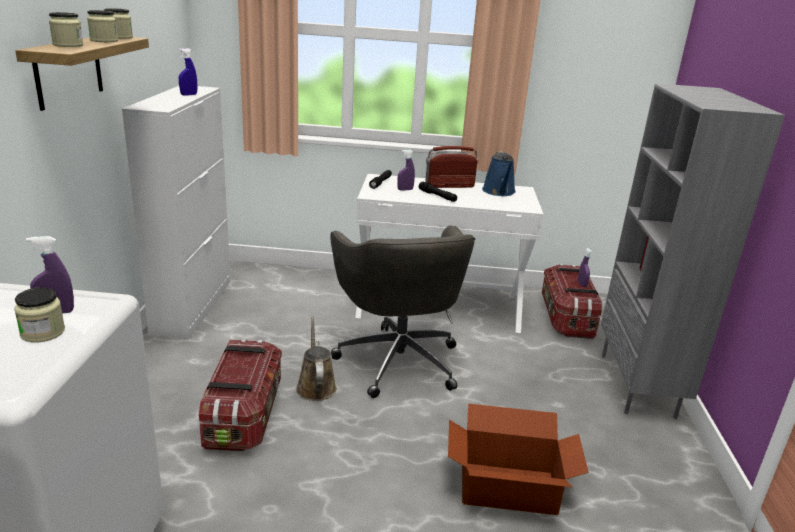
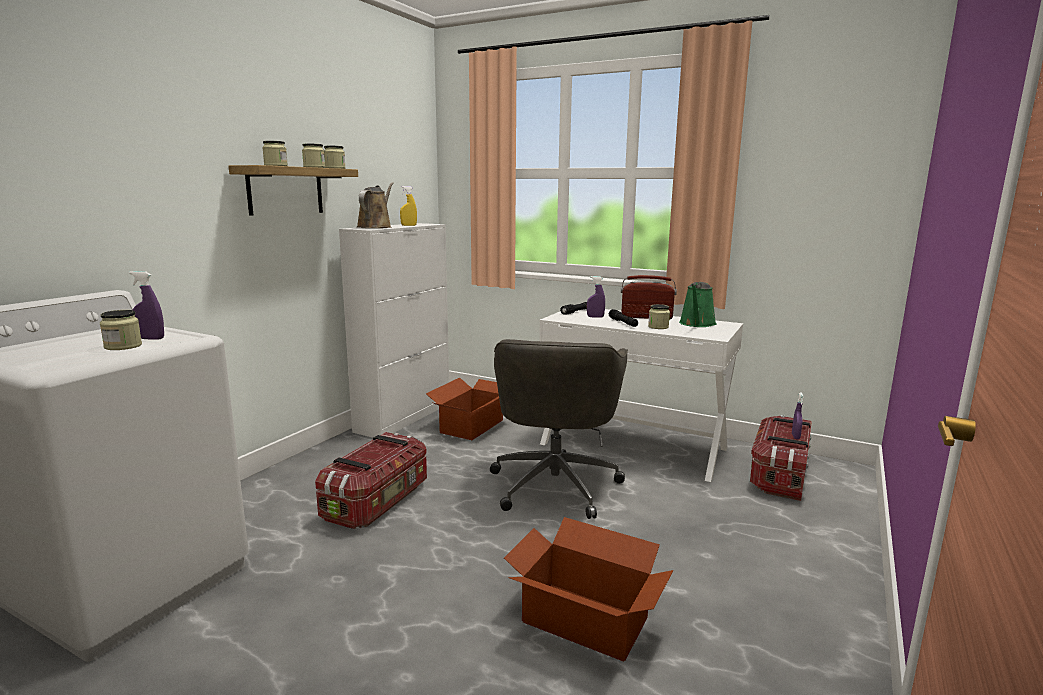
camera: 25 degrees right, 10 degrees down
(189, 95) = (409, 225): blue spray bottle -> yellow spray bottle
(275, 307) = (473, 426): none -> cardboard box
(315, 386) = (458, 491): brown watering can -> brown watering can (376, 227)
(472, 199) = (658, 327): none -> jar
(499, 192) = (697, 324): blue watering can -> green watering can
(638, 385) = (831, 557): grey bookcase -> none

